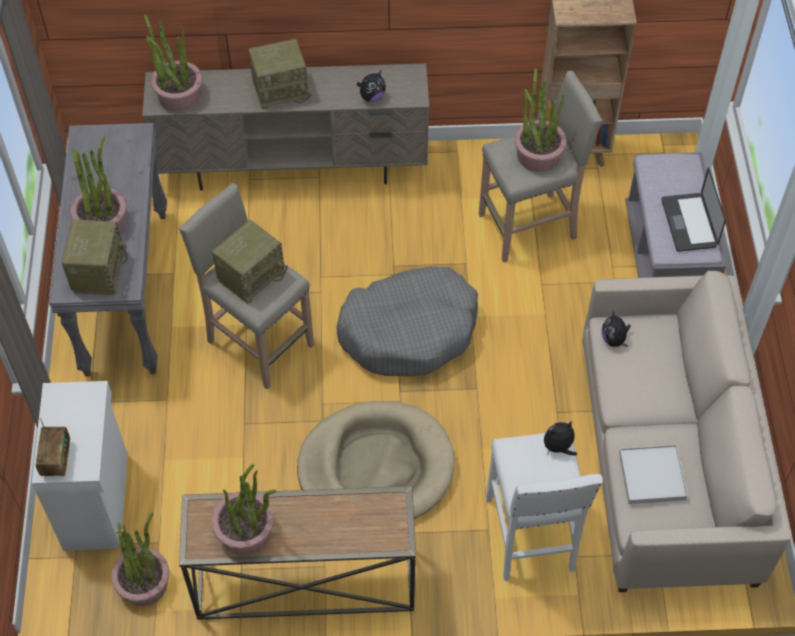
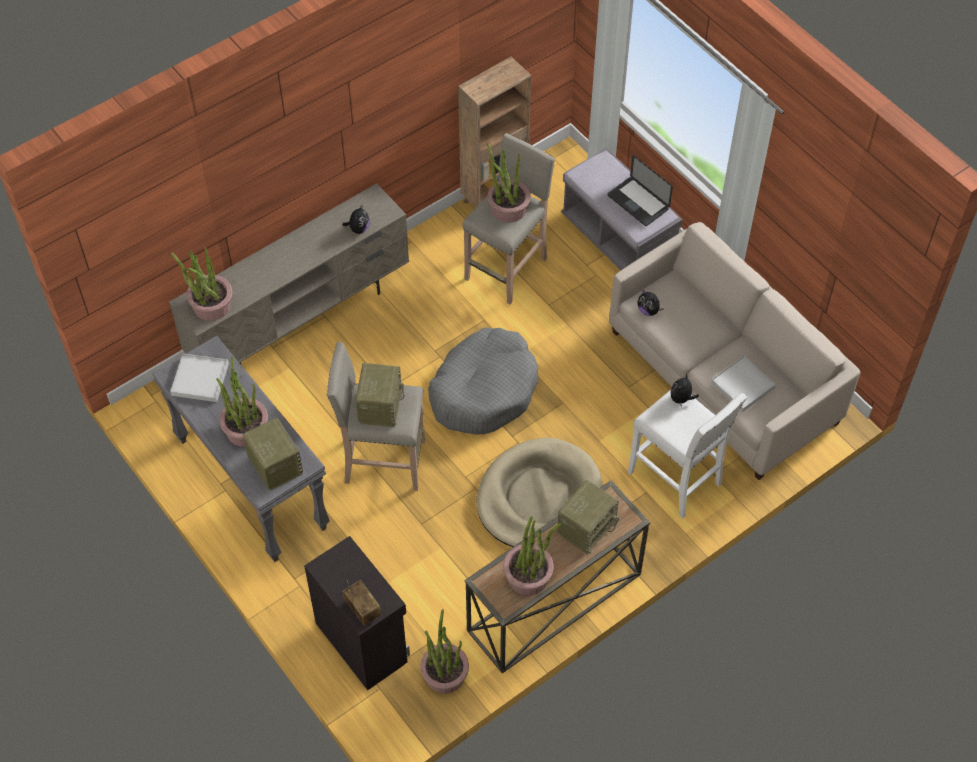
camera: 35 degrees left, 0 degrees up
(98, 500) = (362, 641): white cabinet -> black cabinet
(104, 154) = (200, 379): none -> white tray
(281, 89) = (286, 259): radio -> radio (586, 527)

